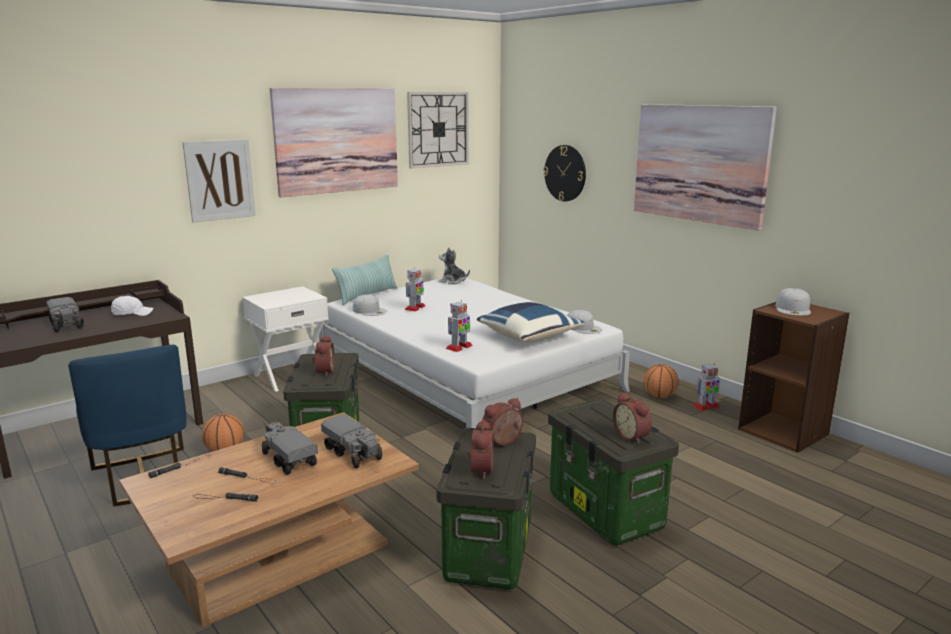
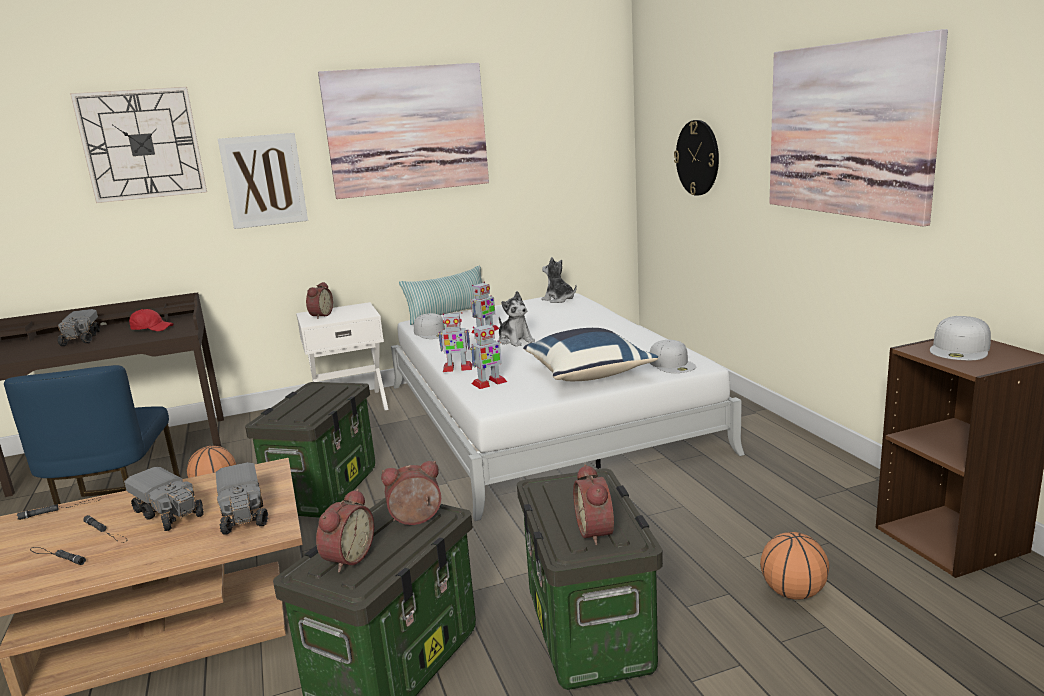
camera: 20 degrees right, 0 degrees up
(132, 313) = (152, 329): white cap -> red cap
(288, 459) = (169, 513): toy truck -> toy truck turned 150 degrees clockwise
(323, 372) = (306, 405): alarm clock -> alarm clock (320, 315)
(438, 129) = (543, 111): wall clock -> wall clock (142, 144)
(449, 315) = (515, 340): none -> plush toy
(659, 396) = (783, 466): basketball -> basketball (793, 593)
(706, 406) = (845, 487): toy robot -> toy robot (457, 368)

